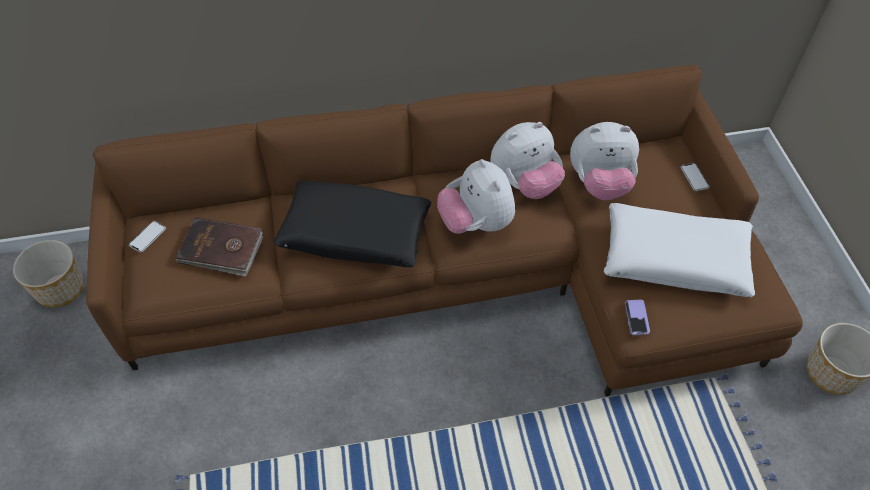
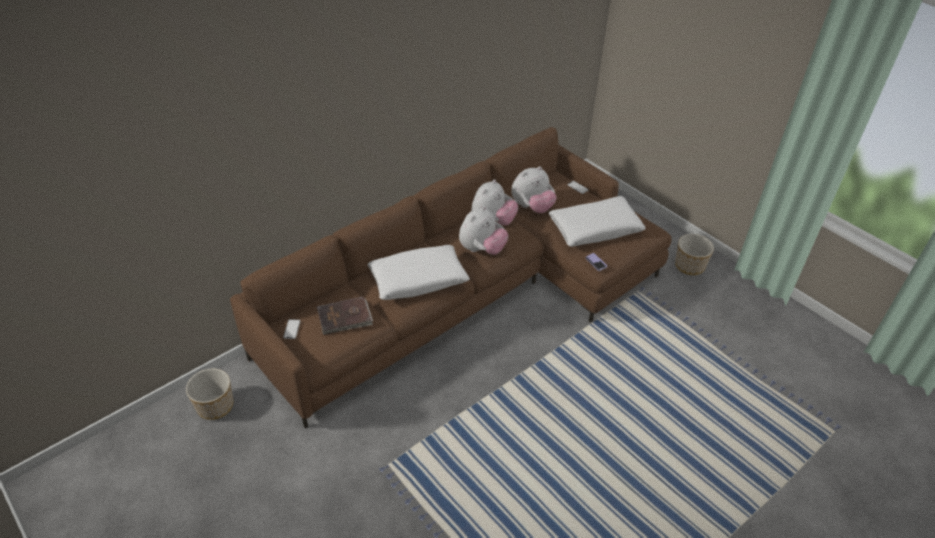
camera: 30 degrees left, 10 degrees down
(355, 233) = (418, 280): black pillow -> white pillow
(476, 223) = (482, 249): plush toy -> plush toy turned 90 degrees counterclockwise

